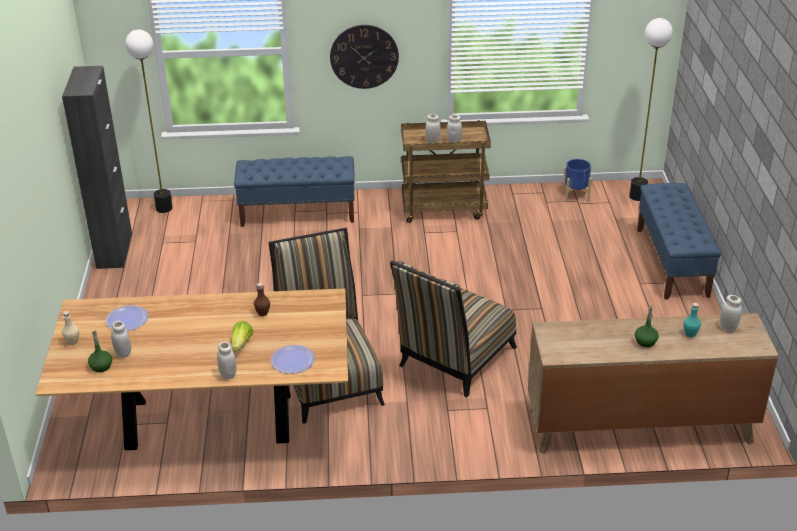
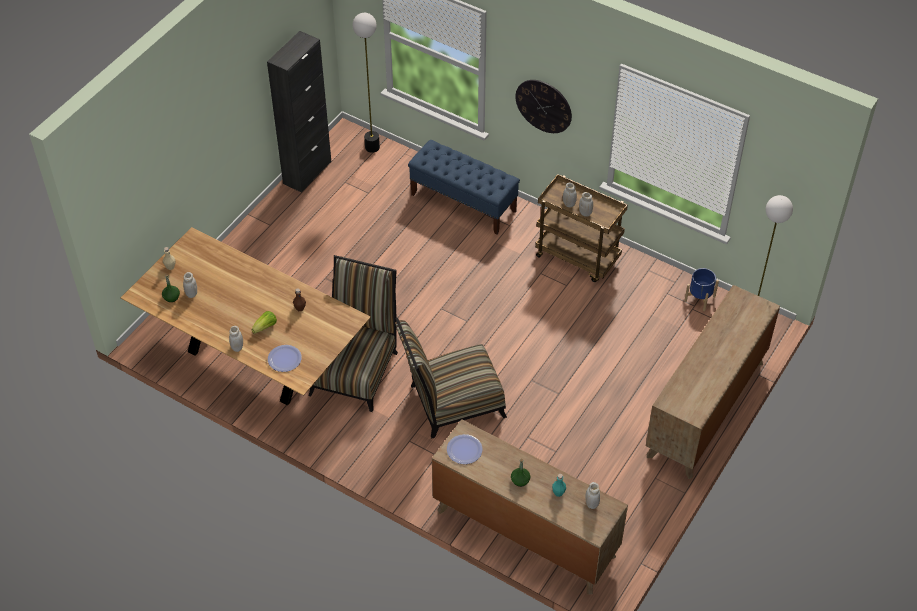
camera: 35 degrees right, 15 degrees up
(127, 319) = (215, 266): plate -> plate (464, 450)
(672, 262) = (706, 409): blue bench -> brown dresser

